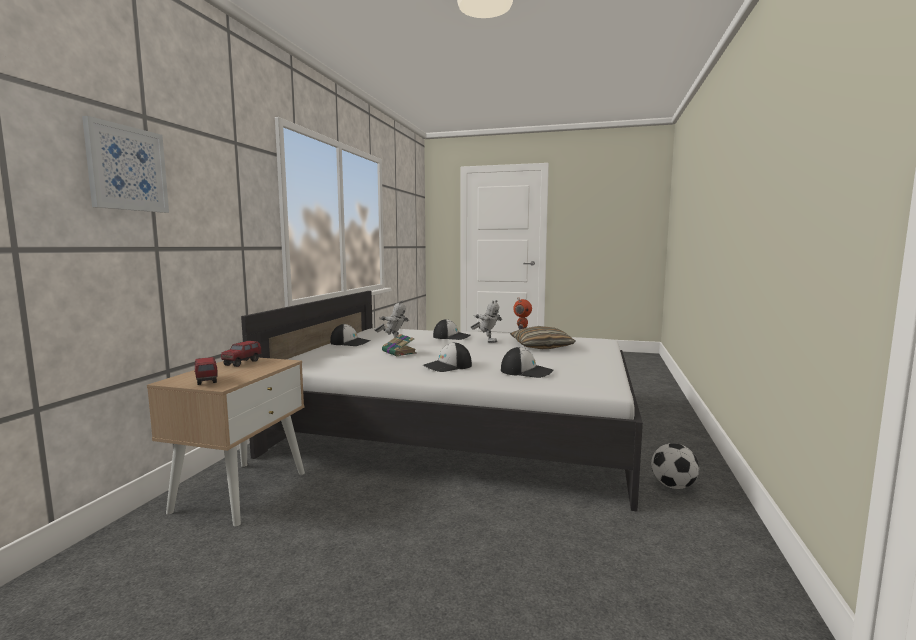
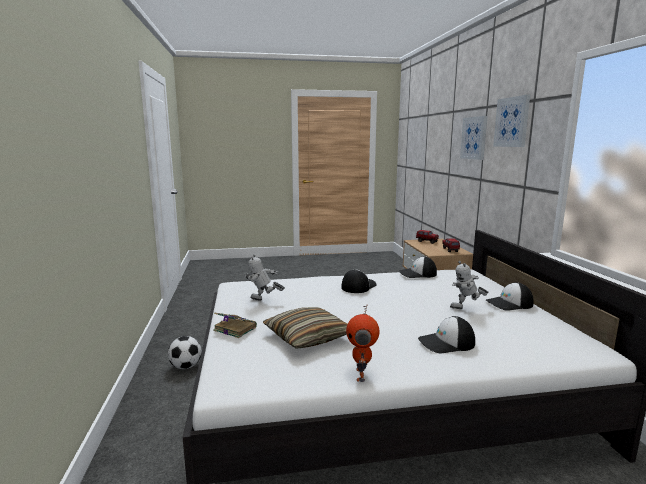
camera: 155 degrees right, 5 degrees up
(213, 161) = (512, 122): none -> picture
(399, 352) = (422, 292): book -> book (234, 329)
(487, 341) = (385, 338): toy robot -> toy robot (263, 301)
(527, 371) = (294, 290): cap -> cap (417, 274)

